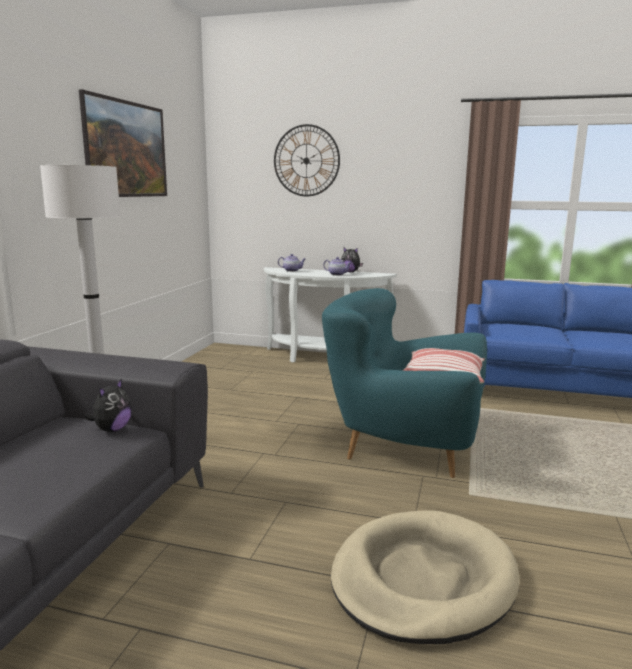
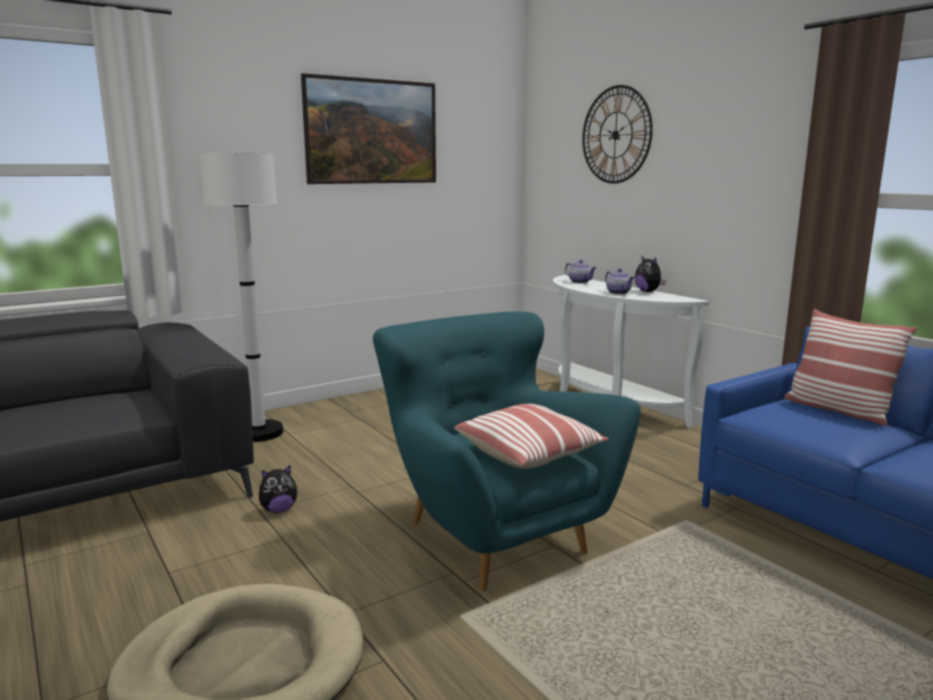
camera: 40 degrees right, 0 degrees up
(112, 429) = (139, 409): plush toy -> plush toy (278, 510)
(521, 324) = (838, 410): none -> pillow

